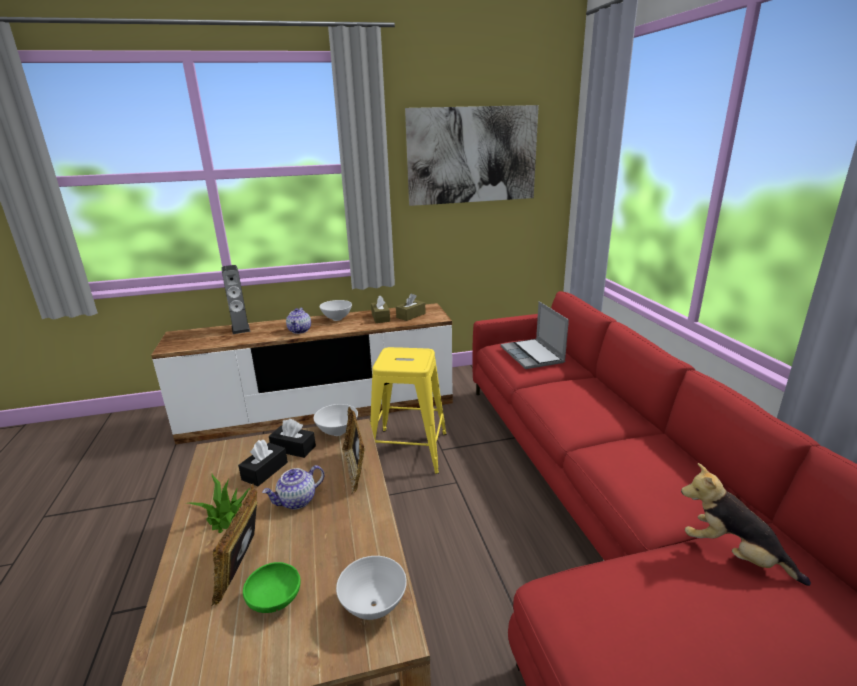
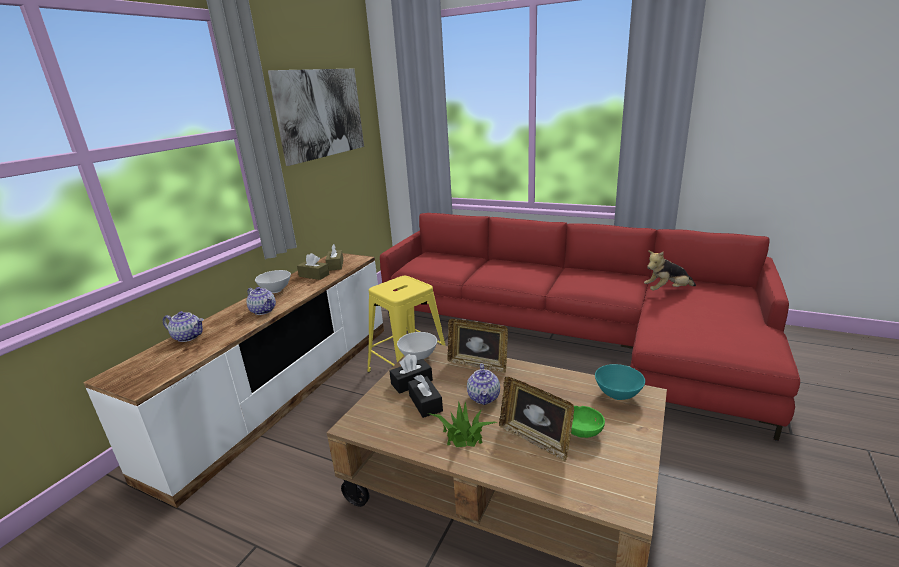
camera: 50 degrees left, 0 degrees up
(240, 328) = (188, 337): speaker -> teapot
(374, 605) = (617, 395): white bowl -> turquoise bowl
(533, 355) = (442, 261): laptop -> none

